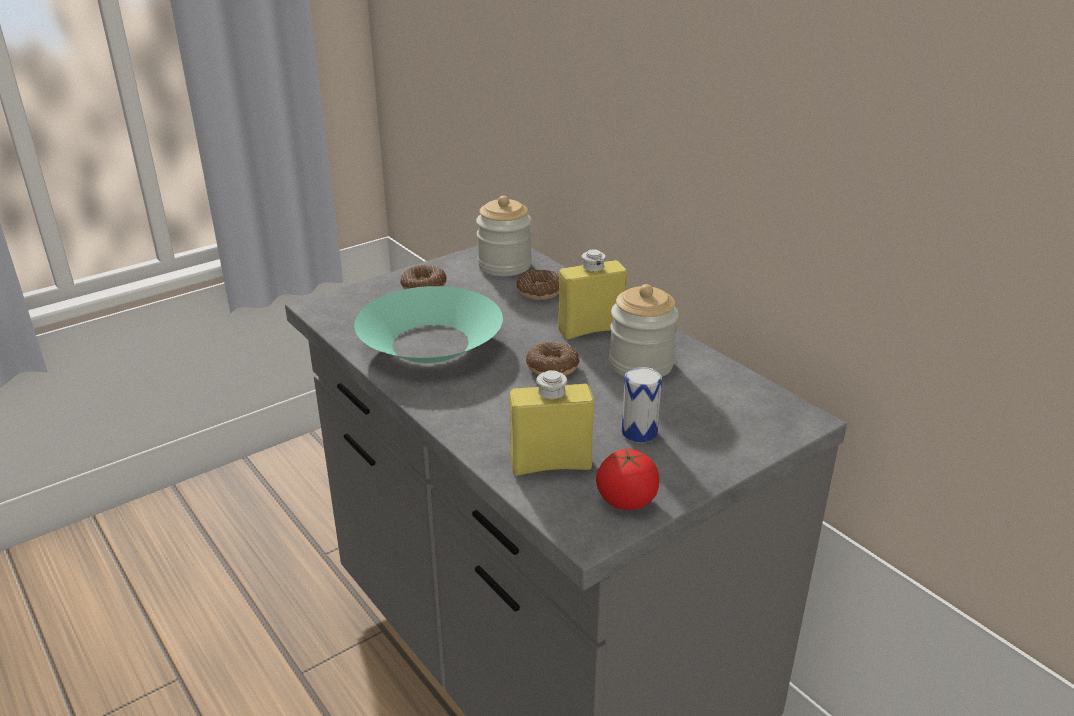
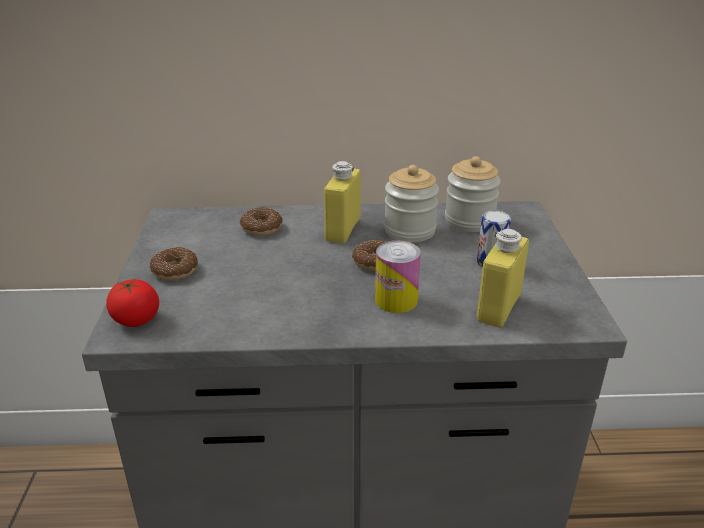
camera: 55 degrees left, 0 degrees up
(430, 343) = (271, 299): turquoise bowl -> none
(497, 402) = (396, 300): none -> can
(504, 265) = (198, 226): jar -> jar (469, 221)
(627, 499) = (562, 295): tomato -> tomato (136, 319)

